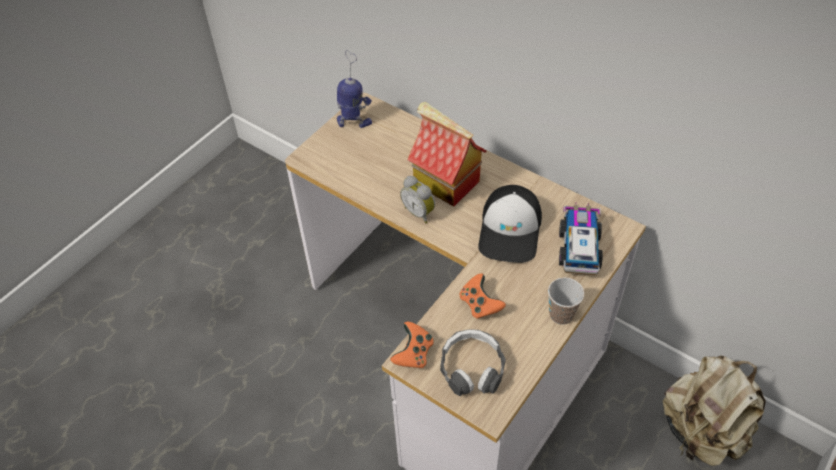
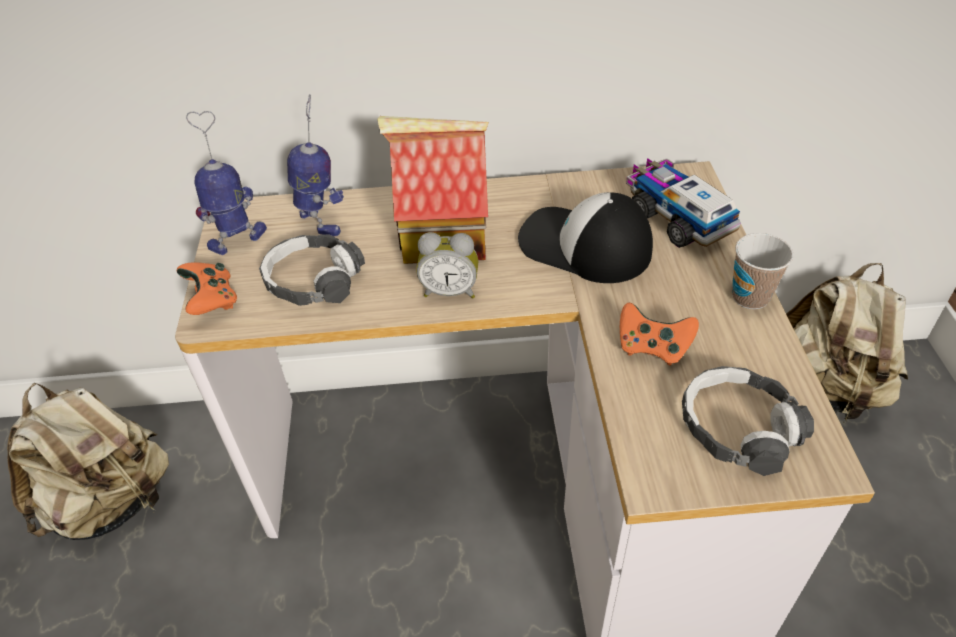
camera: 40 degrees left, 5 degrees down
(260, 219) = (112, 502): none -> beige backpack
(365, 166) = (313, 280): none -> headphones
(399, 135) = (321, 222): none -> toy robot
(413, 354) = (650, 466): orange game controller -> orange game controller (212, 301)
(510, 231) = (584, 246): cap -> cap turned 150 degrees clockwise

